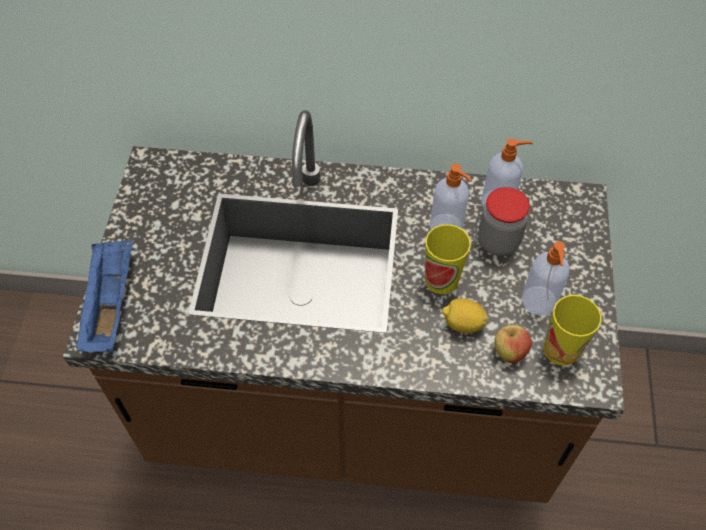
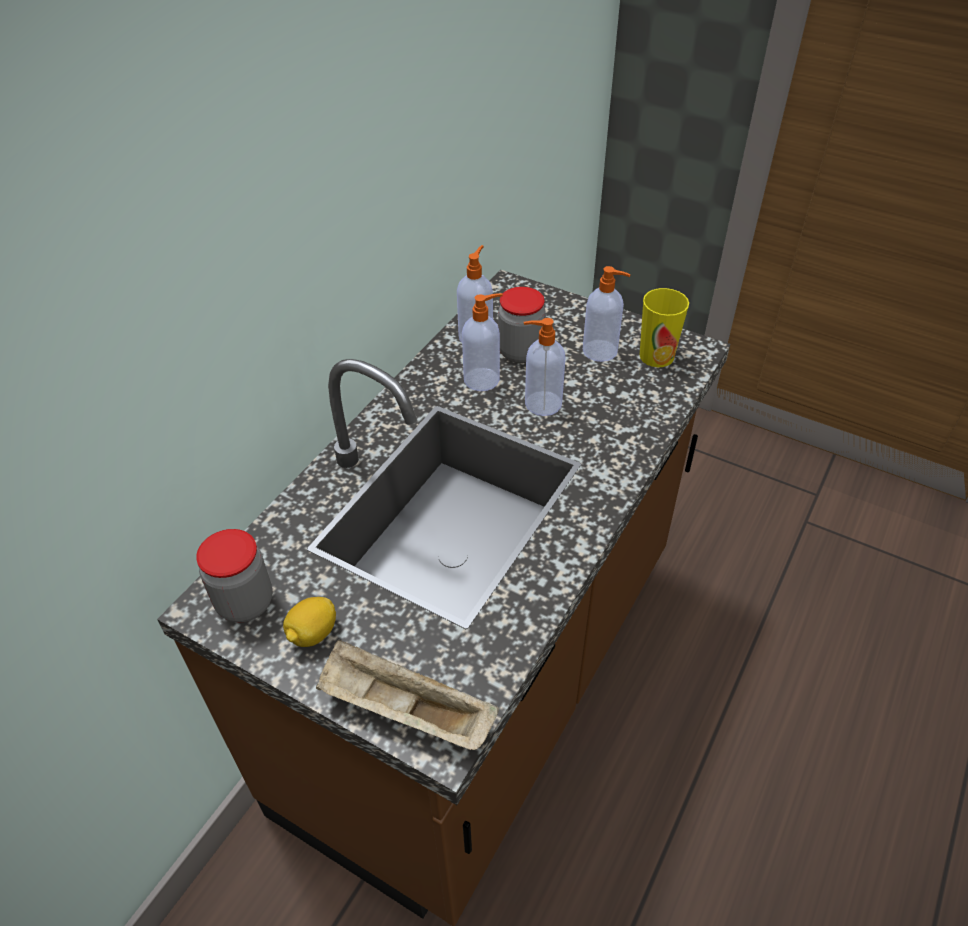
camera: 65 degrees left, 10 degrees down
(110, 304) = (404, 711): blue tray -> beige tray
(161, 182) = (245, 602): none -> jar
(441, 279) = (541, 404): cup -> soap dispenser
(462, 324) = (599, 407): lemon -> lemon (313, 633)
(509, 352) = (644, 388): apple -> none

